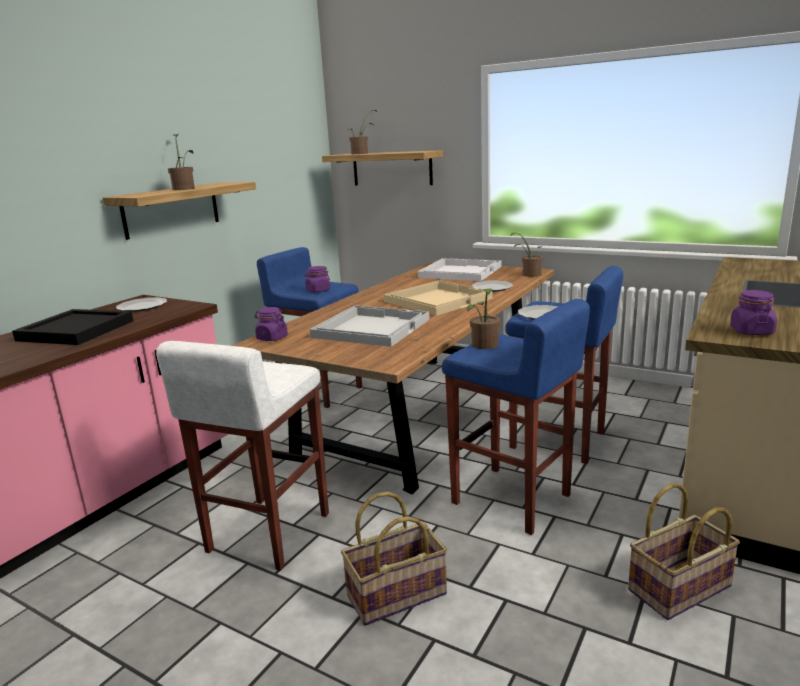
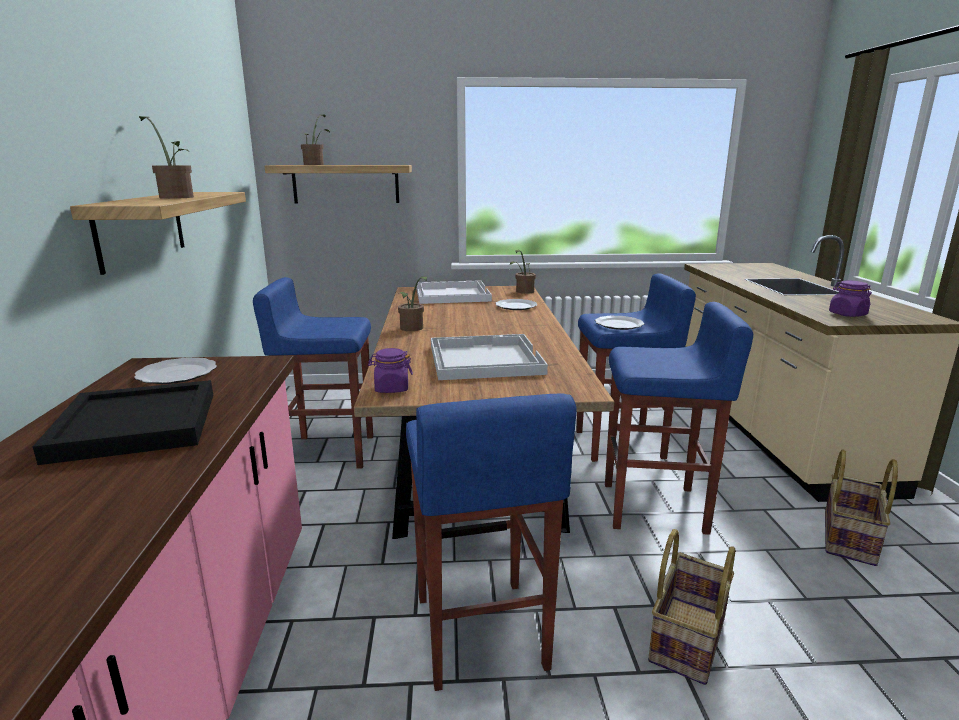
camera: 35 degrees left, 0 degrees up
(267, 533) = (478, 633): white stool -> blue stool
(318, 290) = (336, 328): purple jar -> none
(437, 299) = (489, 323): beige tray -> none
(484, 346) = (636, 359): potted plant -> potted plant (412, 329)

